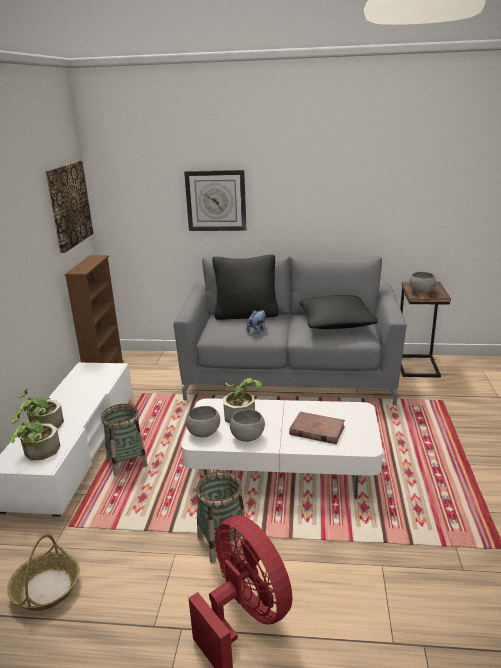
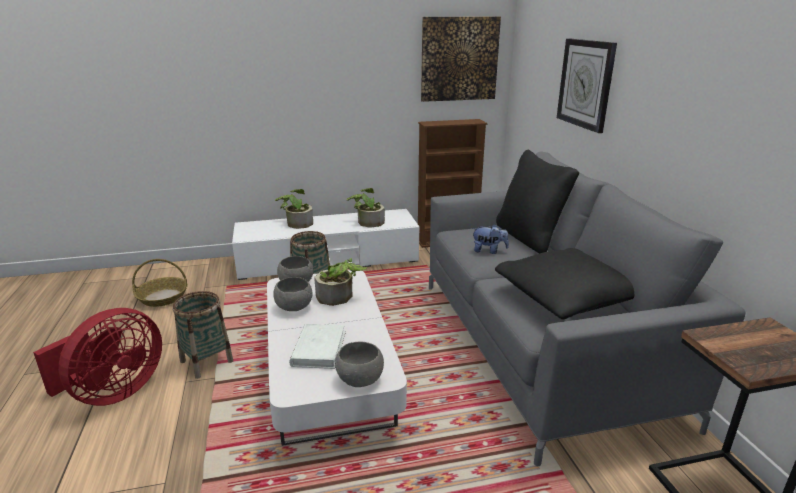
camera: 70 degrees right, 0 degrees up
(37, 452) = (260, 231): potted plant -> potted plant (367, 222)
(316, 430) = (319, 349): brown book -> white book
(421, 292) = (736, 342): grey bowl -> grey bowl (360, 380)

